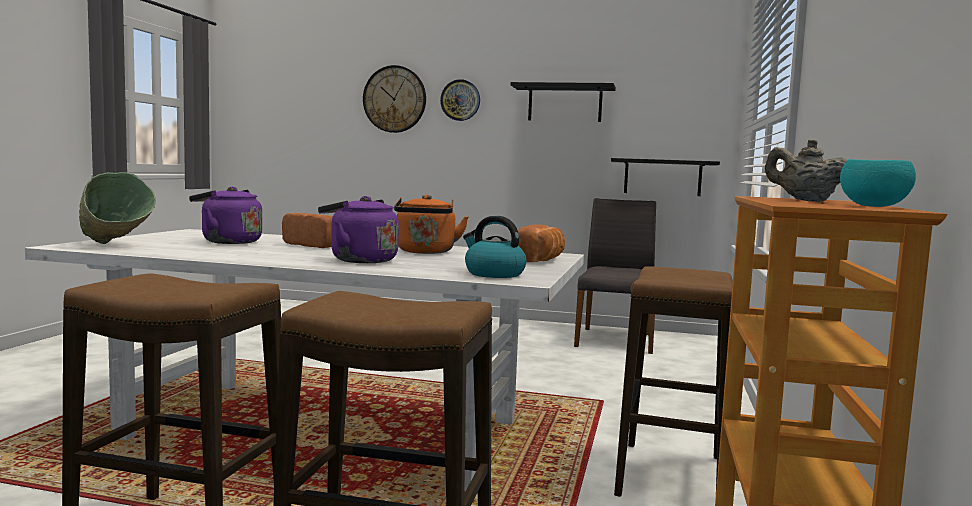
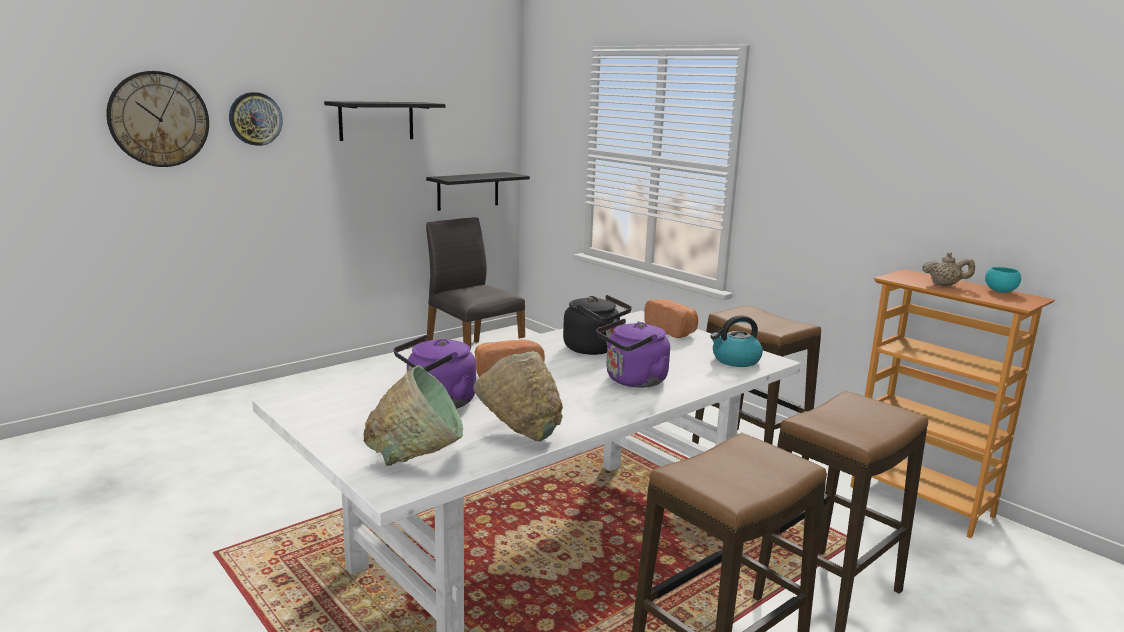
camera: 55 degrees left, 10 degrees up
(188, 252) = (519, 434): none -> green bowl
(425, 252) = (594, 349): orange kettle -> black kettle
(805, 201) = (945, 285): beige teapot -> beige teapot turned 150 degrees counterclockwise

